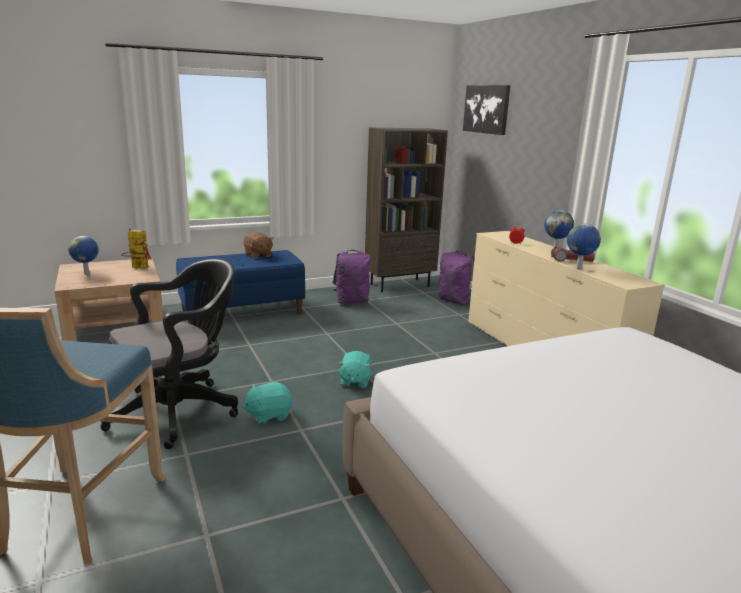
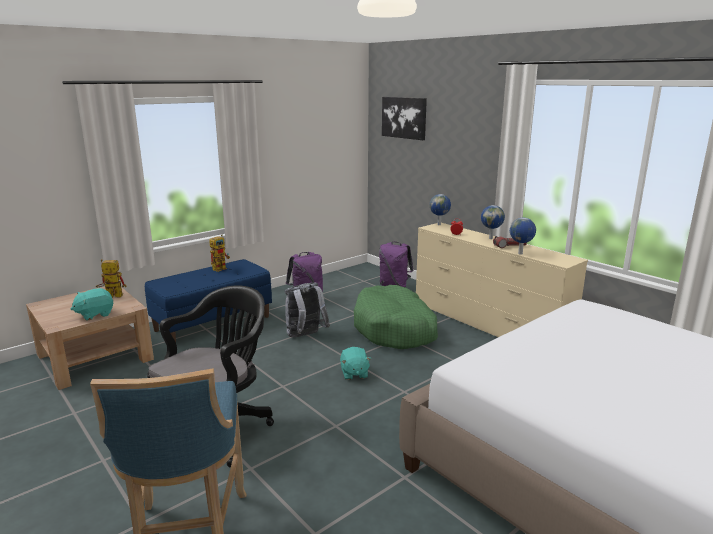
camera: 15 degrees left, 0 degrees up
(87, 274) = (66, 311): globe -> globe (439, 224)
(258, 255) = (221, 268): brown plush toy -> toy robot
(269, 415) = (300, 418): turquoise plush toy -> turquoise plush toy (95, 314)
(326, 337) = (305, 336): none -> grey backpack
(400, 285) = (339, 276): brown bookcase -> none
(429, 344) = (395, 329): none -> green dog bed

